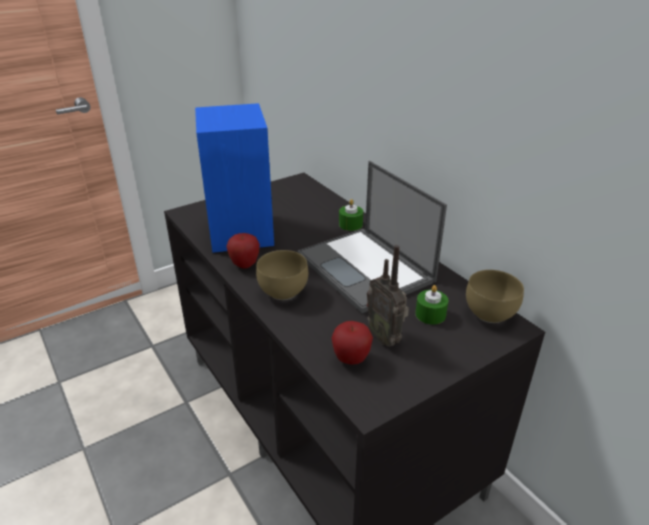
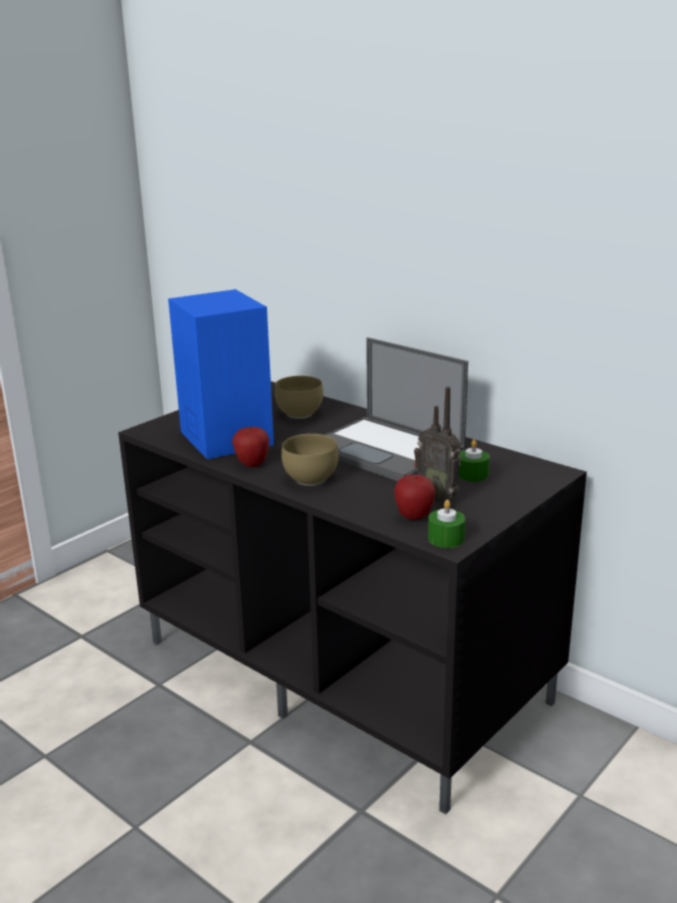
camera: 15 degrees left, 10 degrees down
(350, 224) = (347, 417): green candle -> green candle (446, 538)
(491, 313) = (530, 465): brown bowl -> brown bowl (300, 413)

